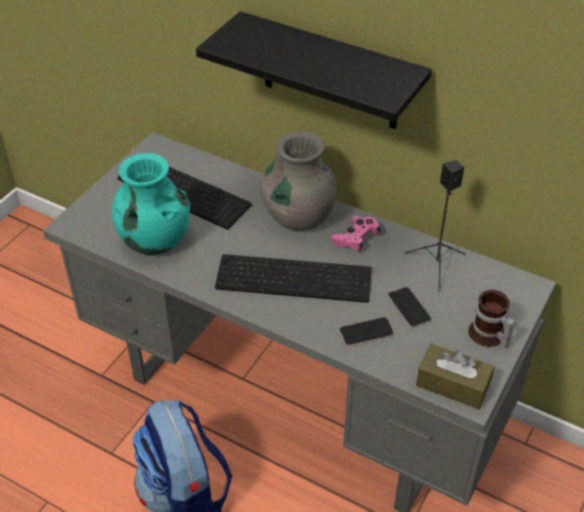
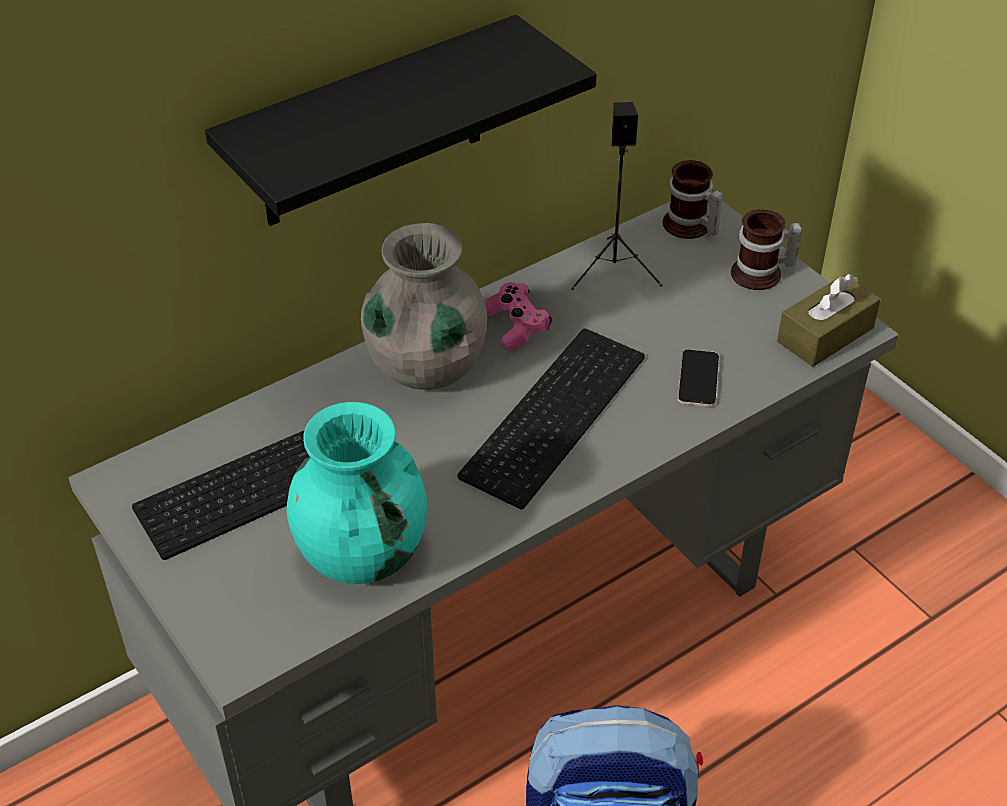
camera: 65 degrees left, 0 degrees up
(409, 307) = (676, 323): phone -> none
(506, 287) = (689, 227): none -> mug

